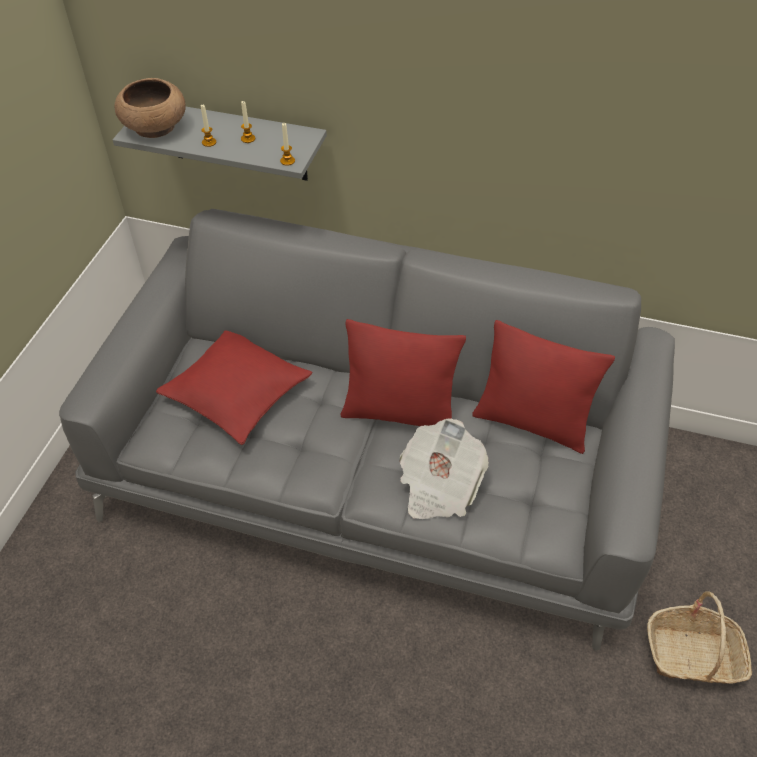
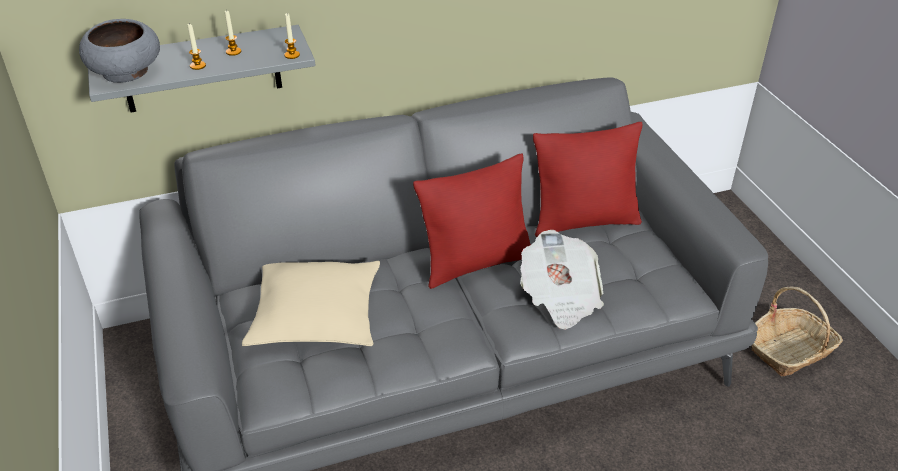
camera: 35 degrees left, 10 degrees down
(155, 128) = (126, 72): brown bowl -> grey bowl
(237, 393) = (316, 315): red pillow -> beige pillow

